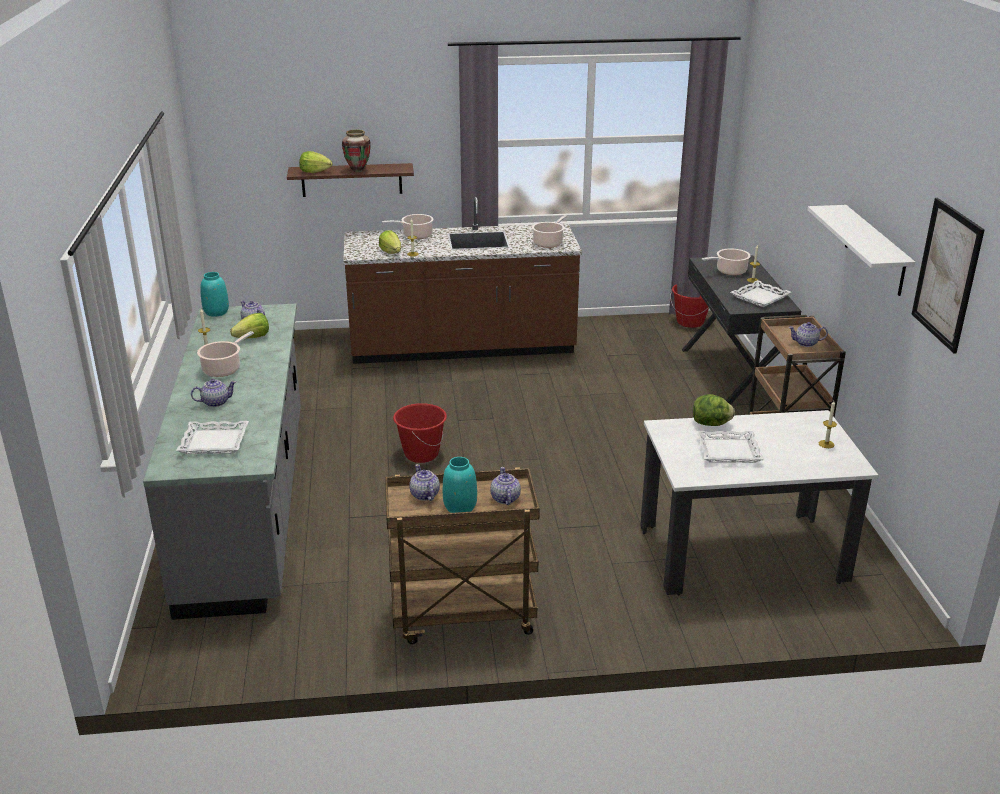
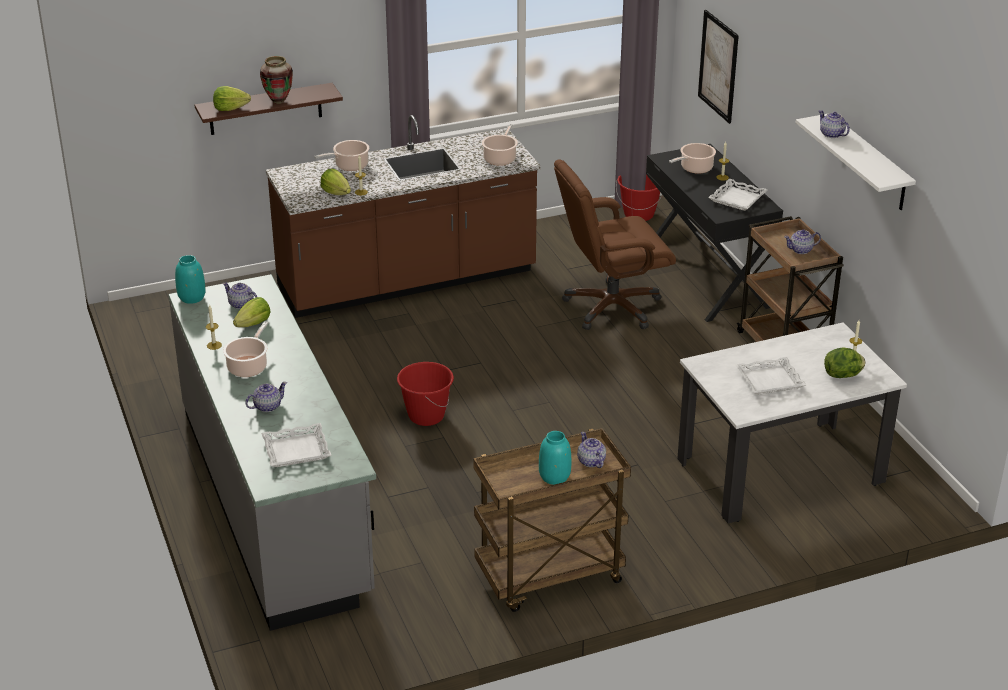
camera: 15 degrees left, 5 degrees up
(424, 495) = (515, 470): teapot -> teapot (832, 134)
(633, 390) = (611, 307): none -> brown office chair
(711, 424) = (743, 353): lettuce -> lettuce (843, 375)
(947, 274) = (950, 197): picture -> picture (718, 66)

